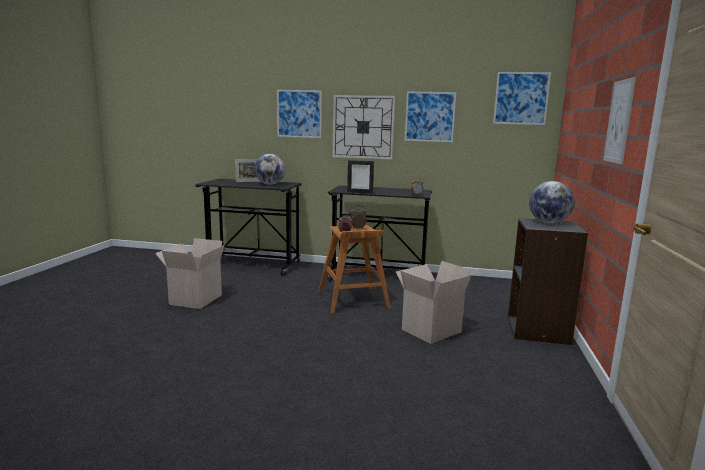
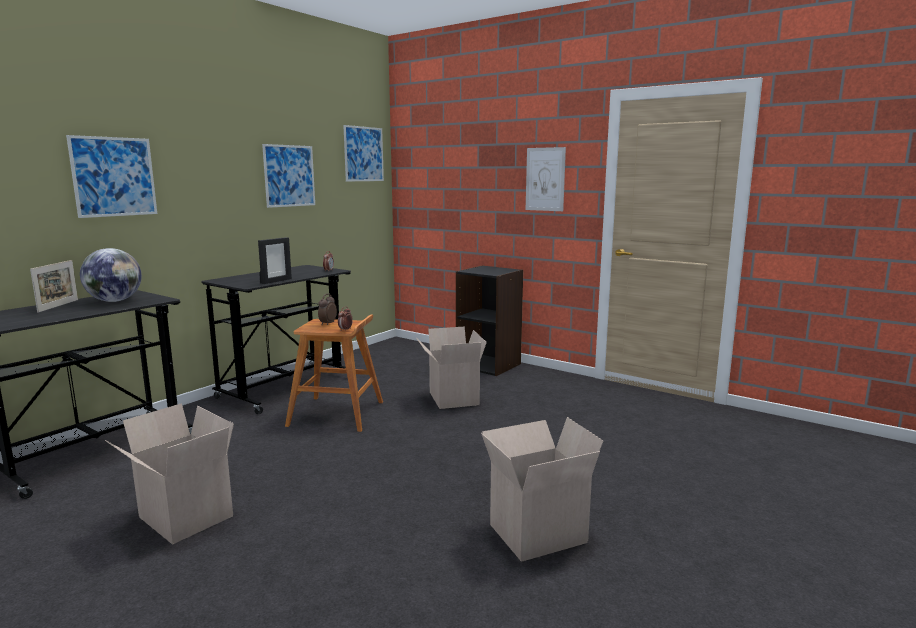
camera: 65 degrees left, 0 degrees up
(211, 408) = (537, 532): none -> cardboard box
(363, 127) = (215, 193): wall clock -> none
(548, 222) = (481, 269): globe -> none

